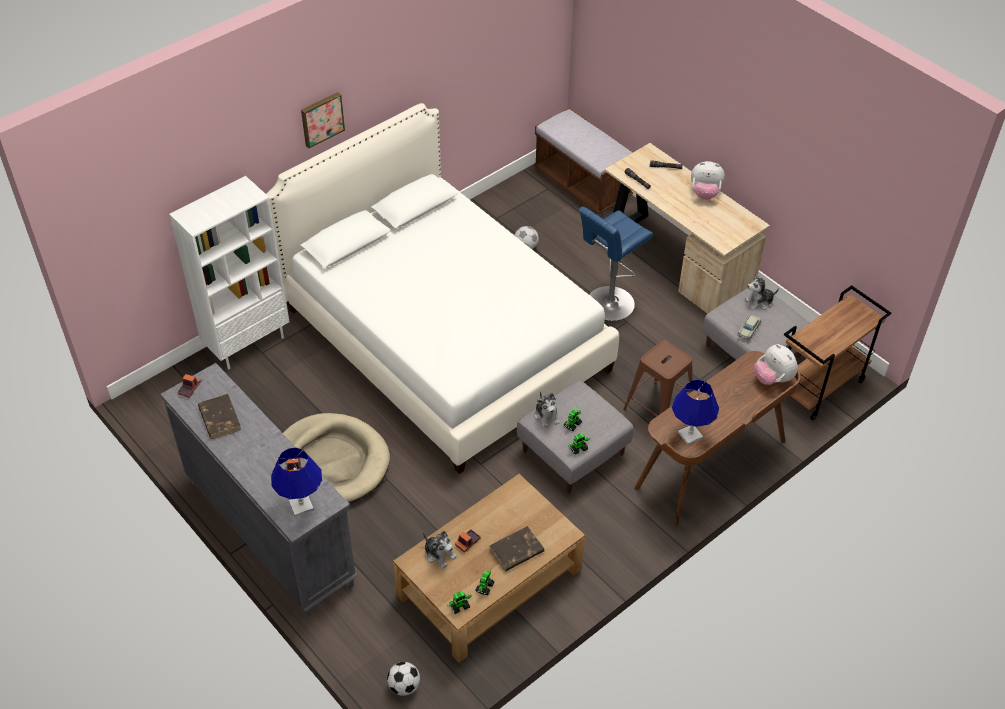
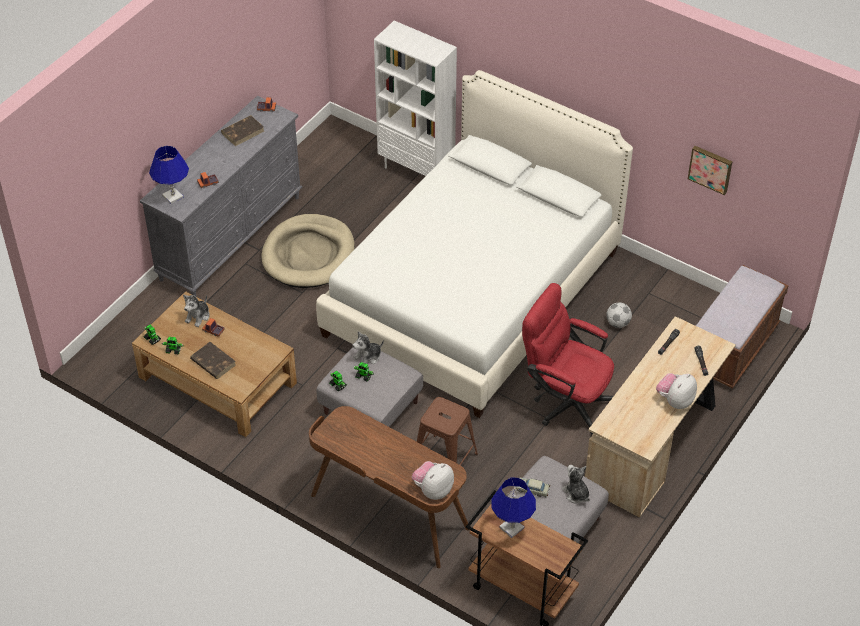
camera: 75 degrees right, 0 degrees up
(321, 119) = (533, 63): picture -> picture (710, 169)
(404, 686) = (111, 350): football -> none
(608, 305) = (565, 400): blue stool -> red office chair
(690, 435) = (343, 437): blue table lamp -> blue table lamp (512, 527)
(705, 193) = (675, 400): plush toy -> plush toy turned 45 degrees clockwise

